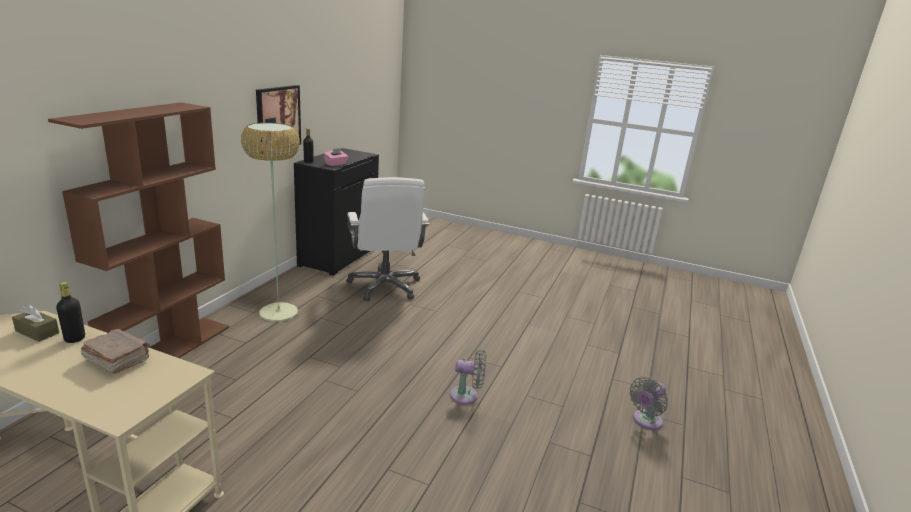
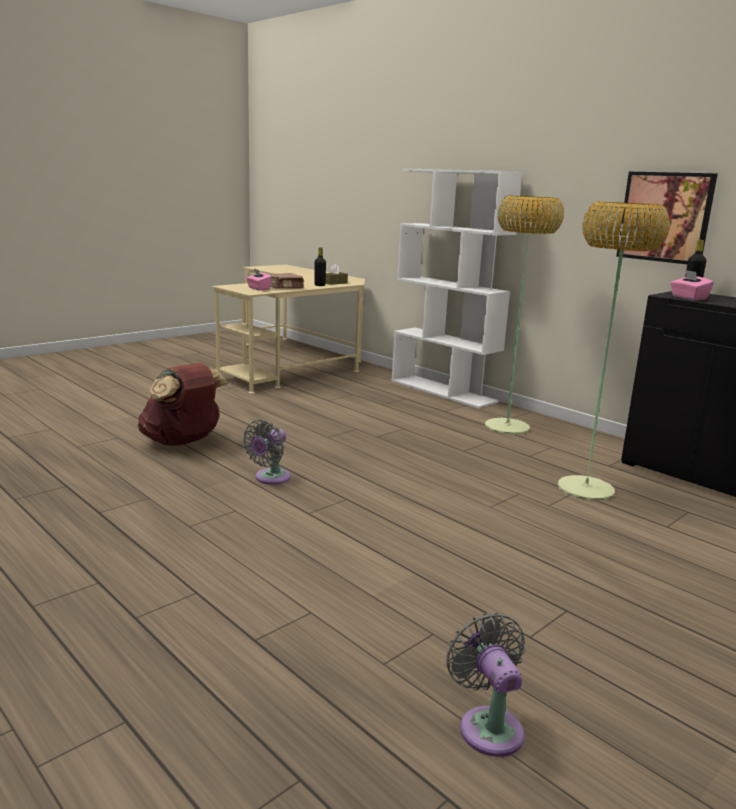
camera: 115 degrees right, 5 degrees down
(142, 379) = (258, 289): none -> pink tissue box
(169, 350) = (443, 391): brown bookcase -> white bookcase
(385, 286) = (585, 488): white office chair -> floor lamp
(432, 476) = (183, 442): none -> brown backpack
(645, 421) = (86, 574): grey fan -> grey fan (488, 726)

